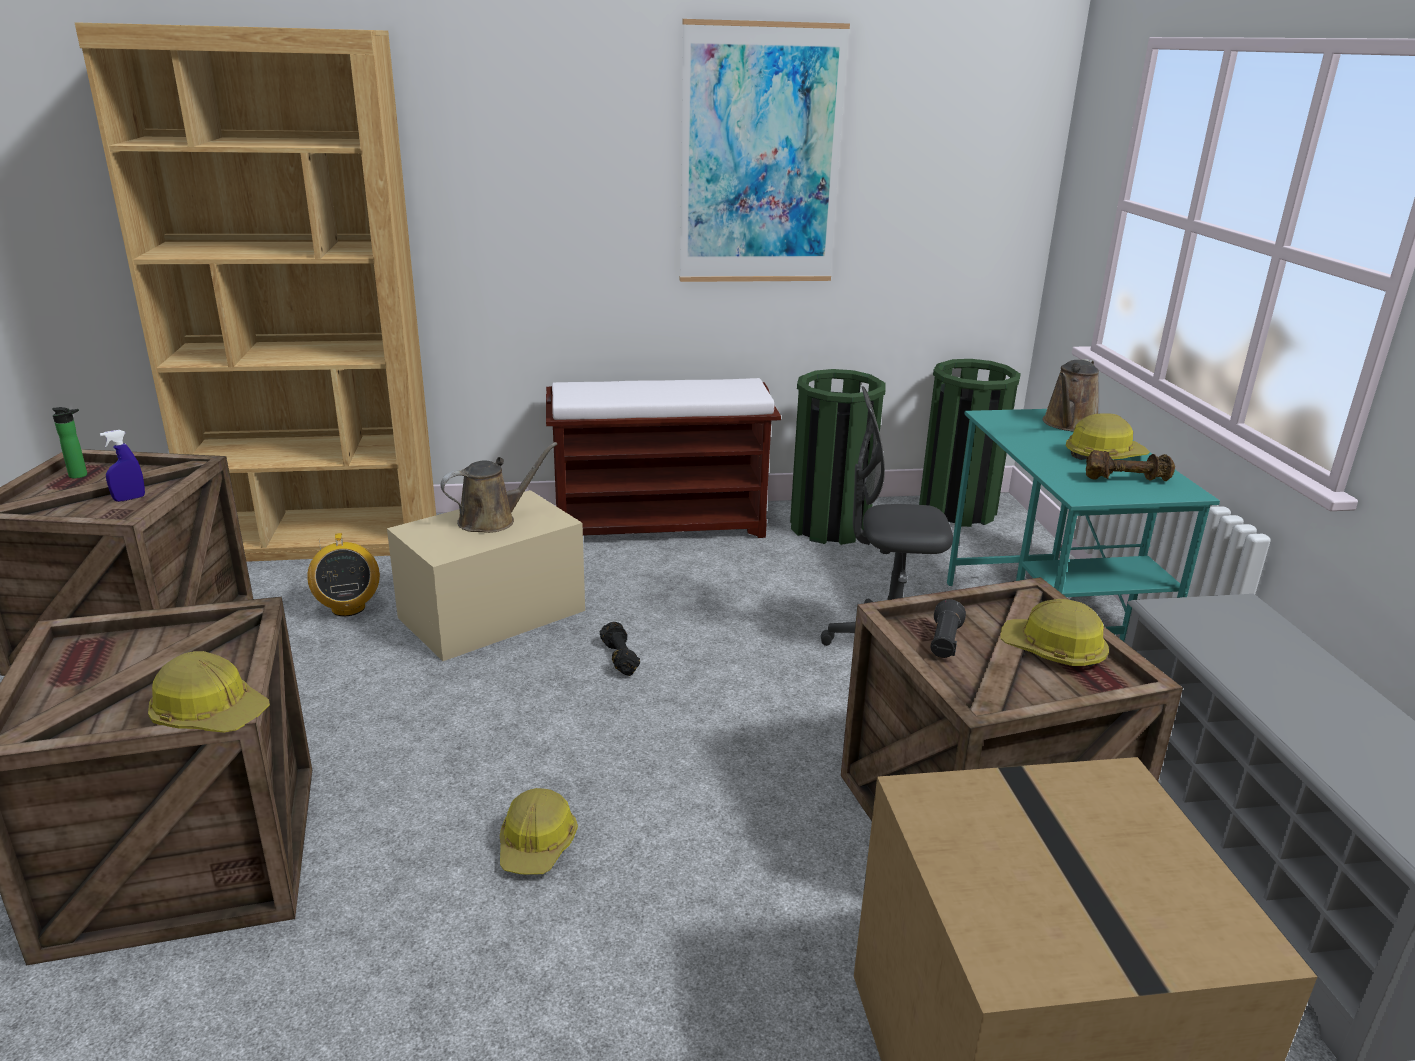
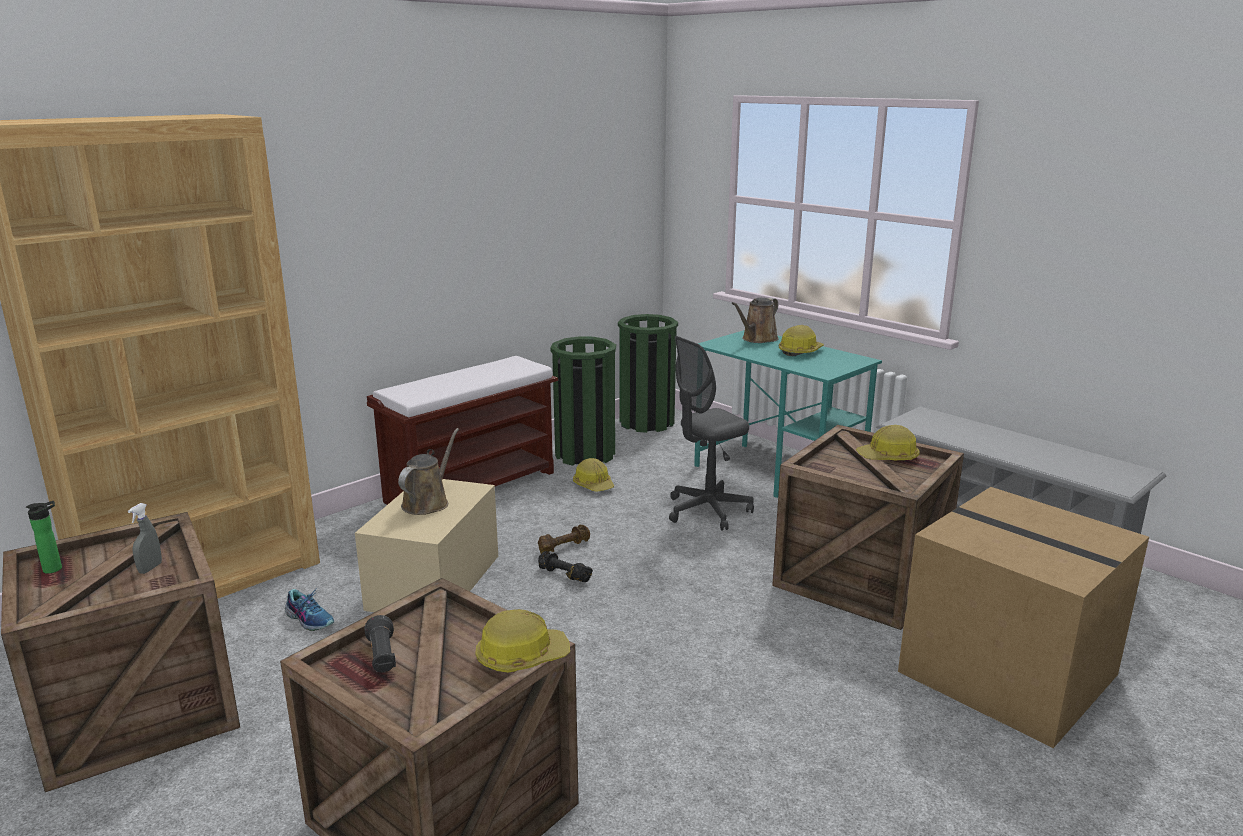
camera: 35 degrees left, 5 degrees down
(129, 499) = (150, 568): blue spray bottle -> grey spray bottle
(348, 608) = (310, 619): radio -> shoe
(537, 844) = (664, 693): hard hat -> hard hat (594, 485)
(760, 157) = (497, 190): picture -> none
(944, 643) = (840, 470): black flashlight -> black flashlight (382, 657)
(1069, 424) = (757, 339): brown watering can -> brown watering can turned 45 degrees clockwise
(1126, 479) = (829, 360): brown dumbbell -> brown dumbbell (563, 547)

